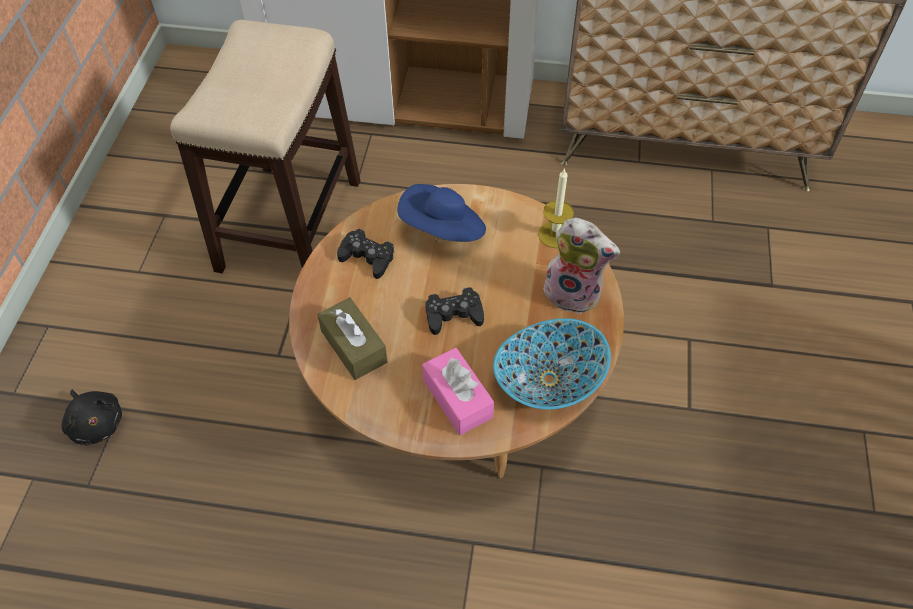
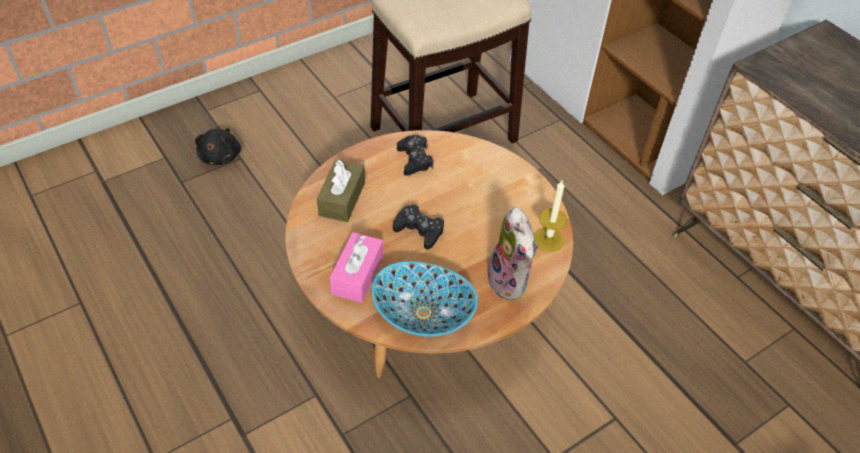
camera: 45 degrees right, 5 degrees down
(443, 230) = (480, 180): blue hat -> none

